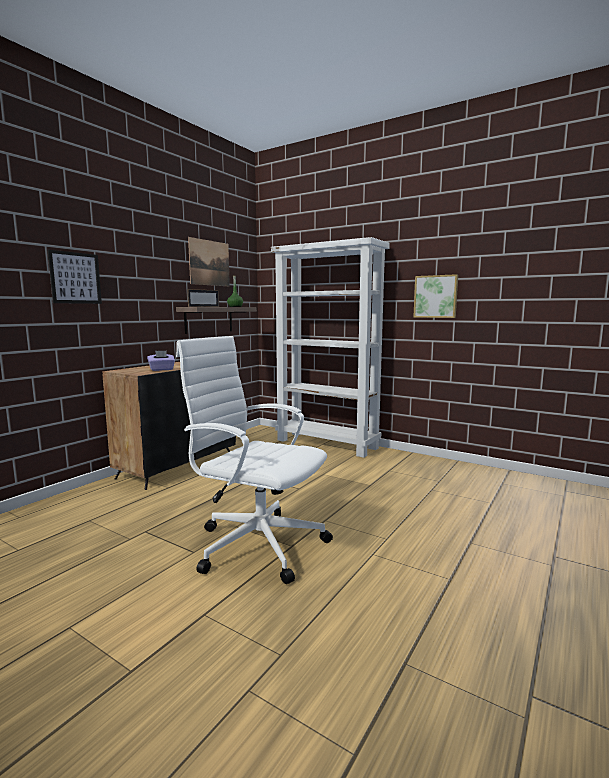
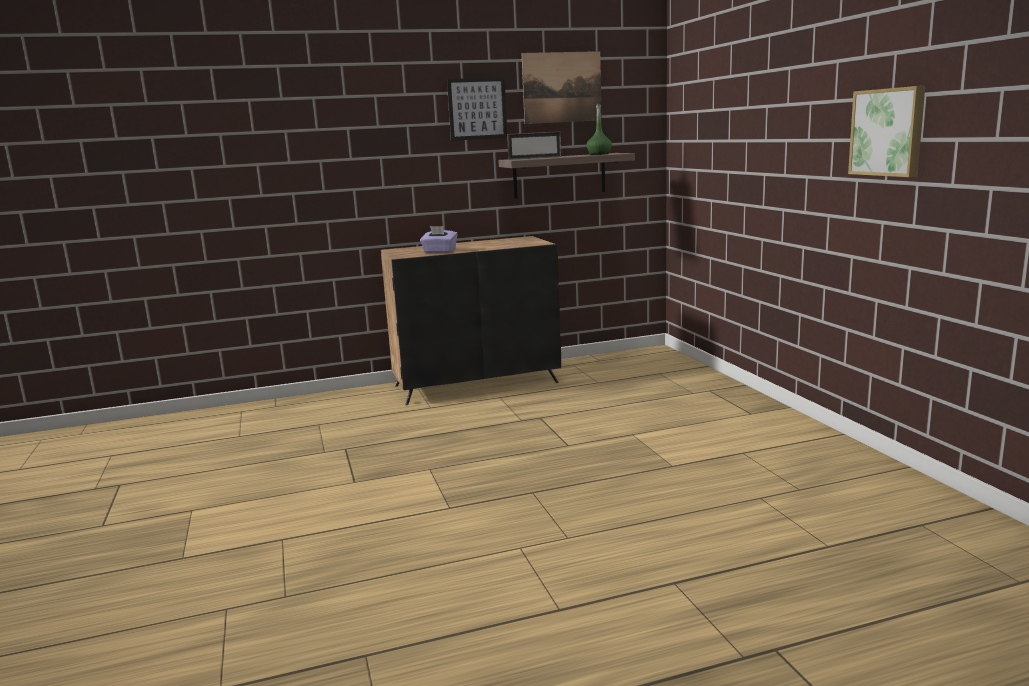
camera: 40 degrees right, 5 degrees up
(75, 278) = (349, 133): picture -> picture (477, 109)
(257, 544) = (420, 493): white office chair -> none
(327, 444) = (717, 392): white bookcase -> none

